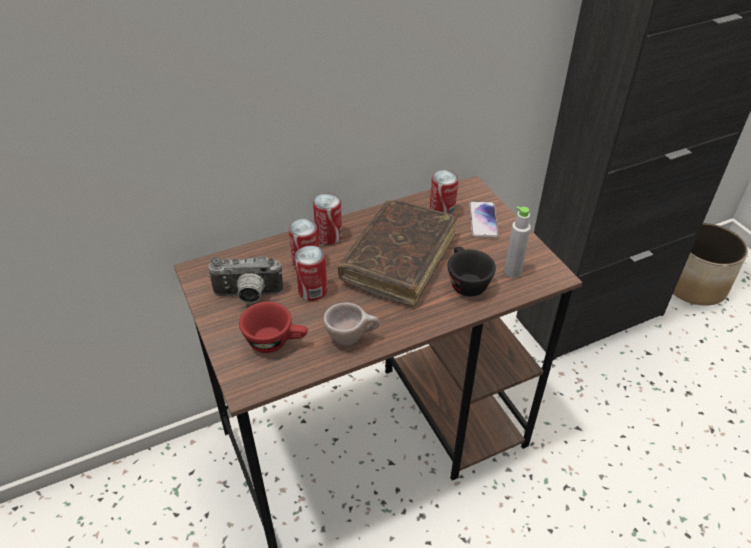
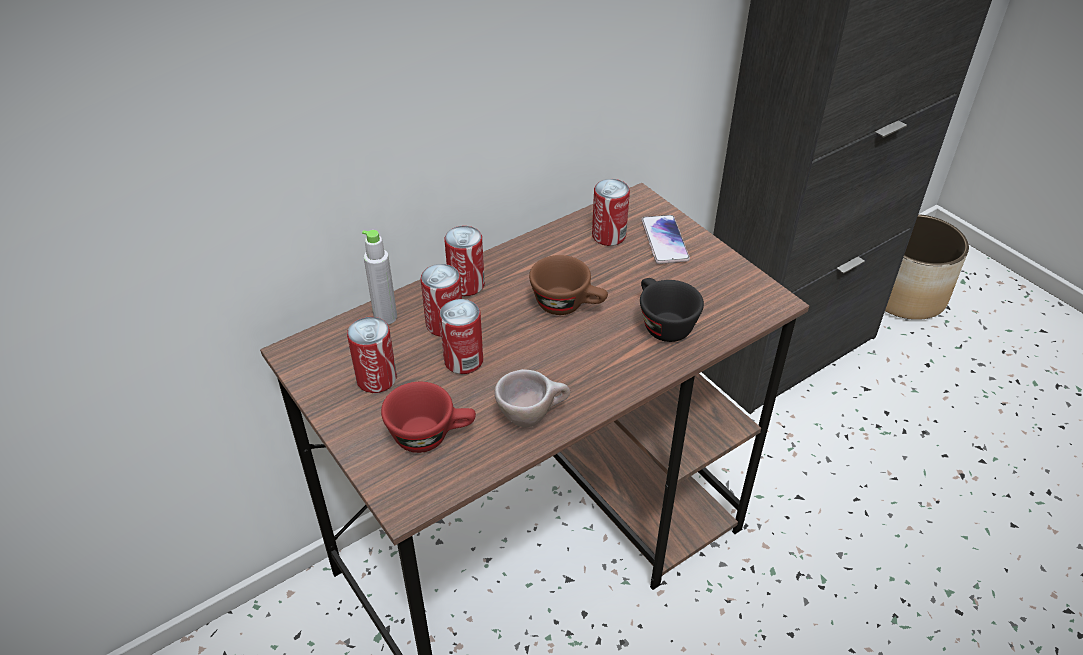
camera: 10 degrees left, 0 degrees up
(248, 296) = (376, 379): camera -> can
(399, 260) = (568, 305): brown book -> brown cup
(512, 271) = (719, 303): grey bottle -> grey bottle (385, 317)

